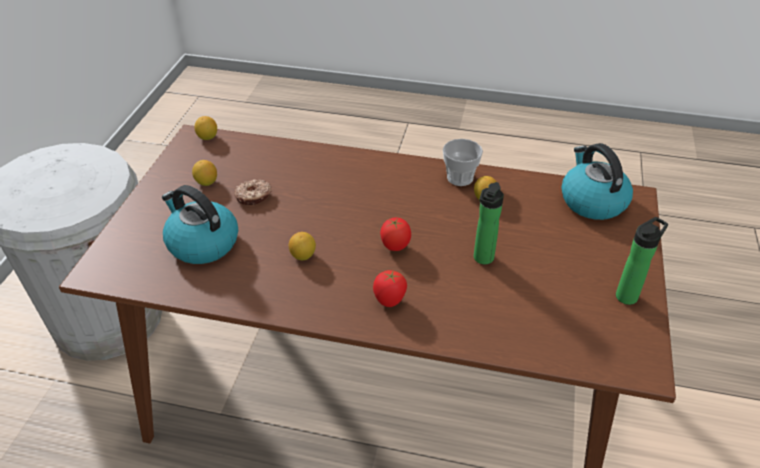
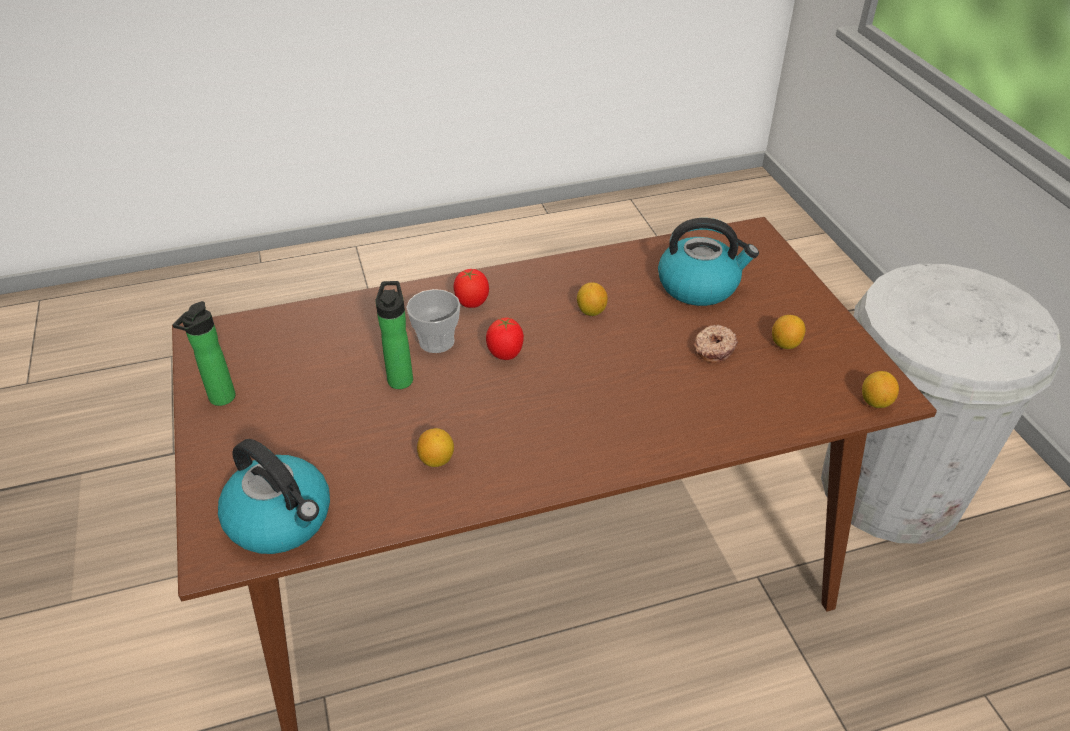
camera: 150 degrees right, 0 degrees up
(460, 178) = (489, 481): cup -> cup (436, 341)

